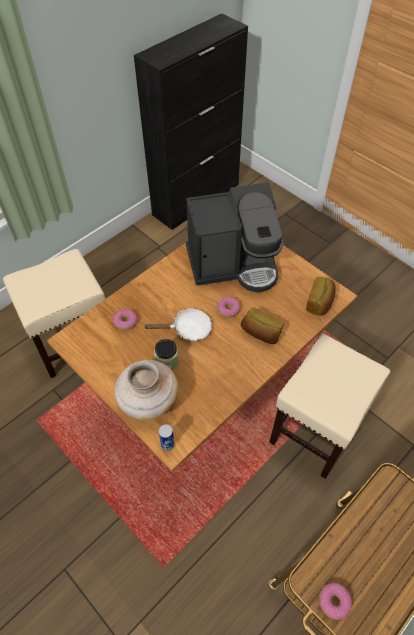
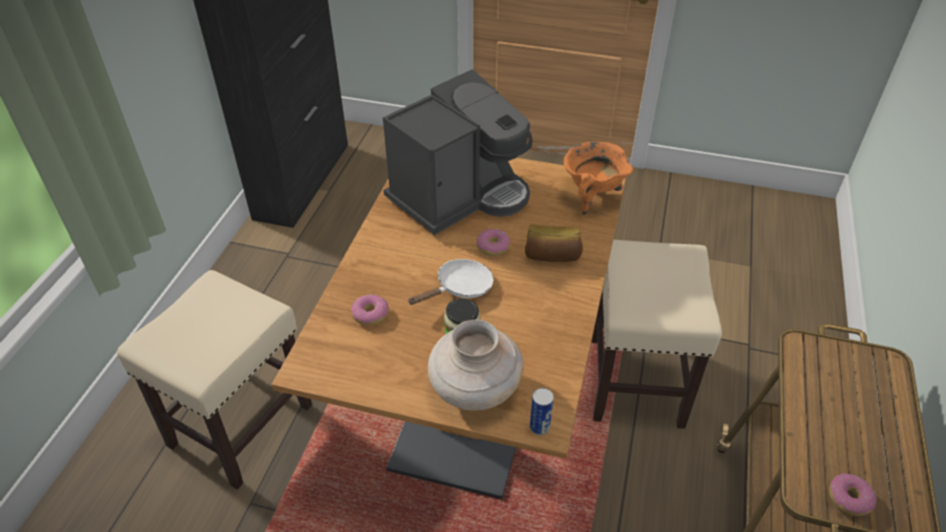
camera: 30 degrees left, 10 degrees down
(320, 302) = (592, 197): bread -> orange cooking pot

